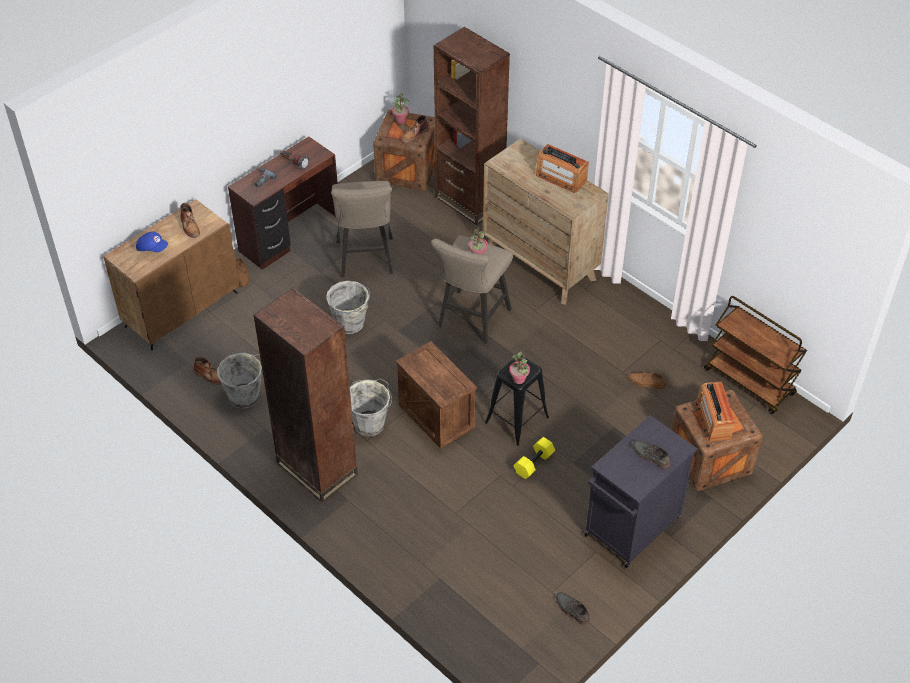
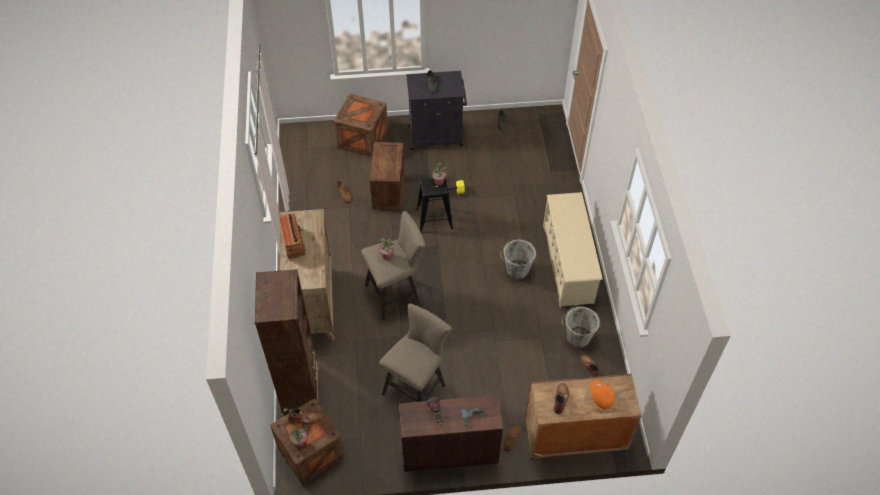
camera: 140 degrees left, 5 degrees up
(152, 248) = (600, 397): blue cap -> orange cap
(317, 468) = (568, 264): brown bookcase -> beige shoe rack
(350, 324) = (471, 344): grey bucket -> none
(435, 416) = (476, 250): crate -> crate (389, 191)
(712, 420) = (363, 112): radio -> none
(750, 382) = (293, 159): brown cart -> none

